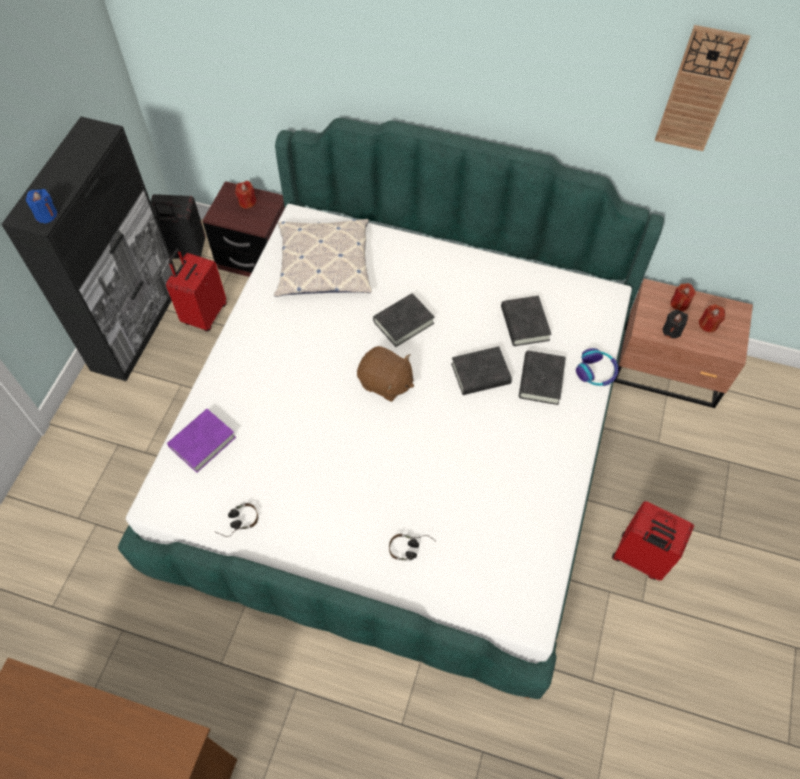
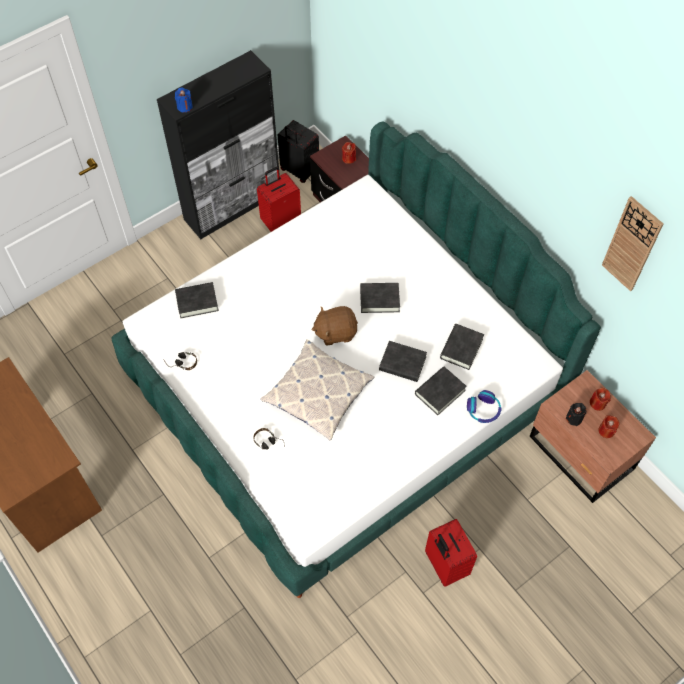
camera: 35 degrees right, 0 degrees up
(202, 442) = (197, 302): purple book -> black book
(324, 264) = (358, 230): pillow -> pillow (318, 393)
(385, 383) = (335, 332): brown plush toy -> brown plush toy turned 105 degrees clockwise

